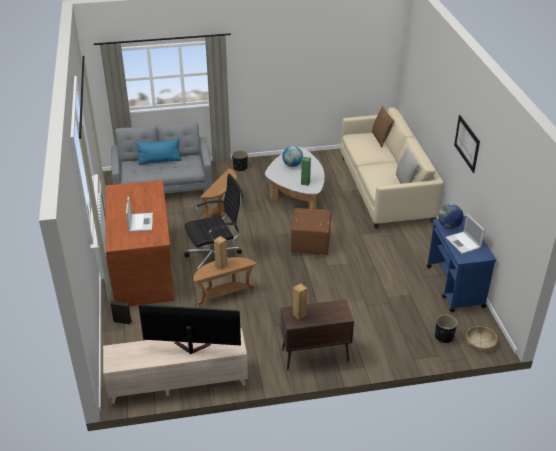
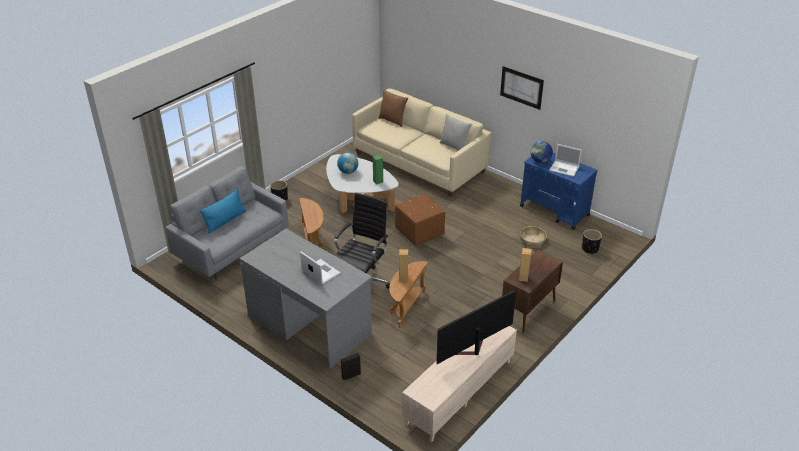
camera: 40 degrees left, 0 degrees up
(143, 268) = (309, 324): brown desk -> grey desk
(480, 342) = (615, 240): basket -> basket (532, 239)

